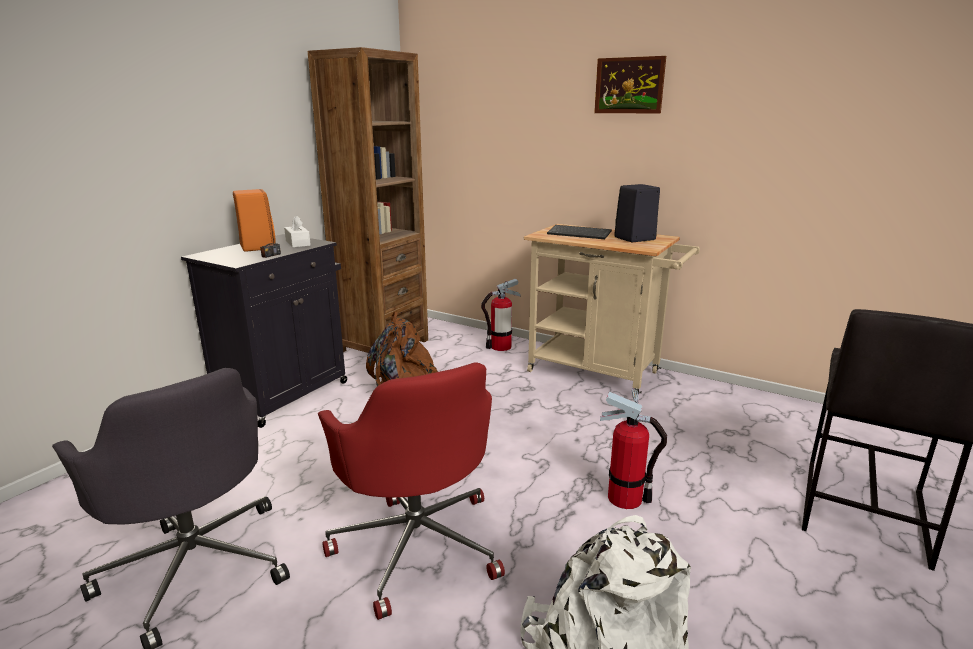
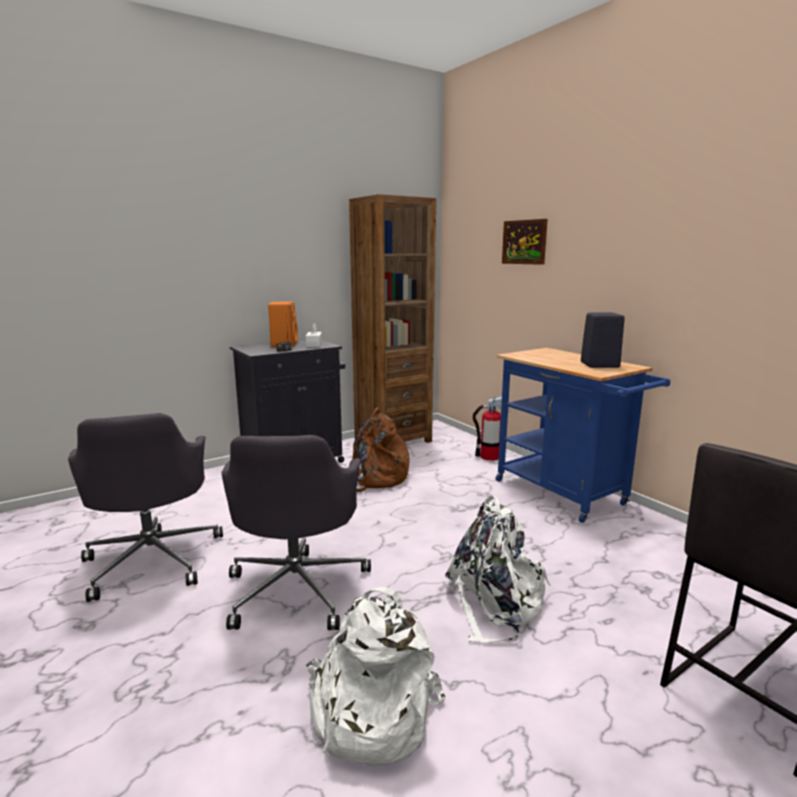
camera: 25 degrees right, 5 degrees down
(417, 543) = (297, 587): red office chair -> grey office chair
(580, 234) = (552, 357): keyboard -> none
(601, 373) = (566, 495): beige cart -> blue cart
(625, 498) = (495, 603): fire extinguisher -> white backpack
(629, 85) = (613, 219): picture -> picture (524, 242)

